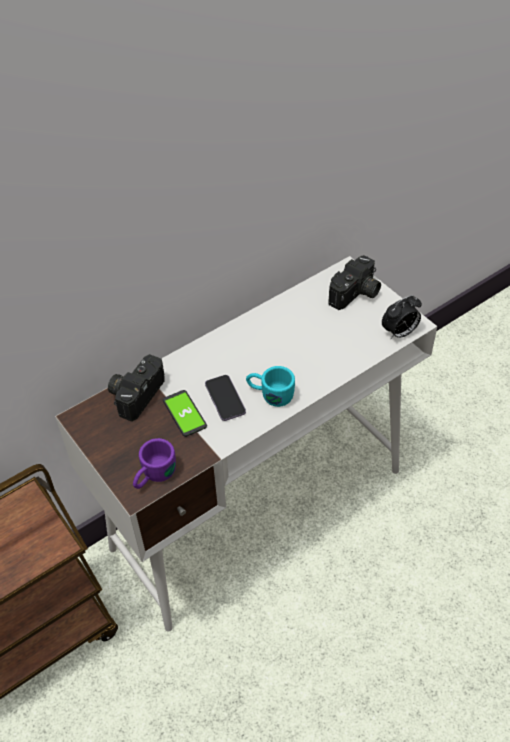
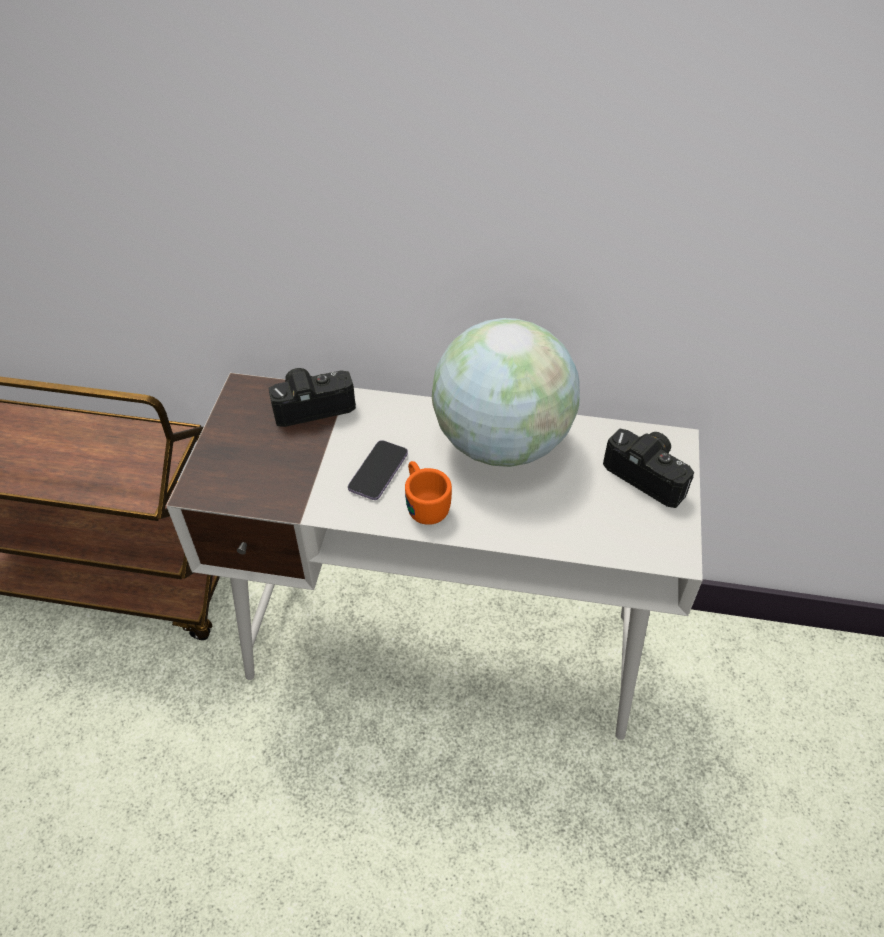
camera: 45 degrees right, 0 degrees up
(153, 476) = (228, 488): purple mug -> none
(184, 414) = (326, 455): phone -> none
(268, 333) = (502, 442): none -> globe
(270, 394) = (424, 501): turquoise mug -> orange mug
(356, 294) = (649, 474): camera -> camera turned 135 degrees counterclockwise
(399, 333) = (644, 552): alarm clock -> none

